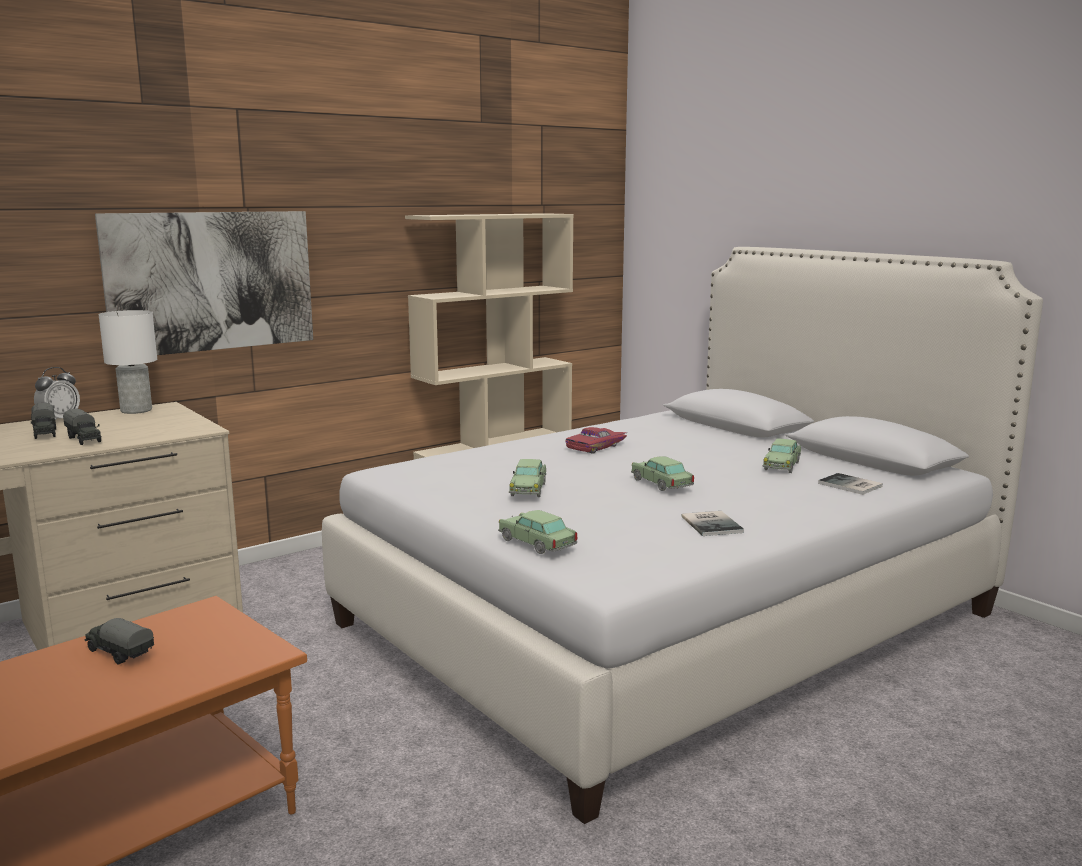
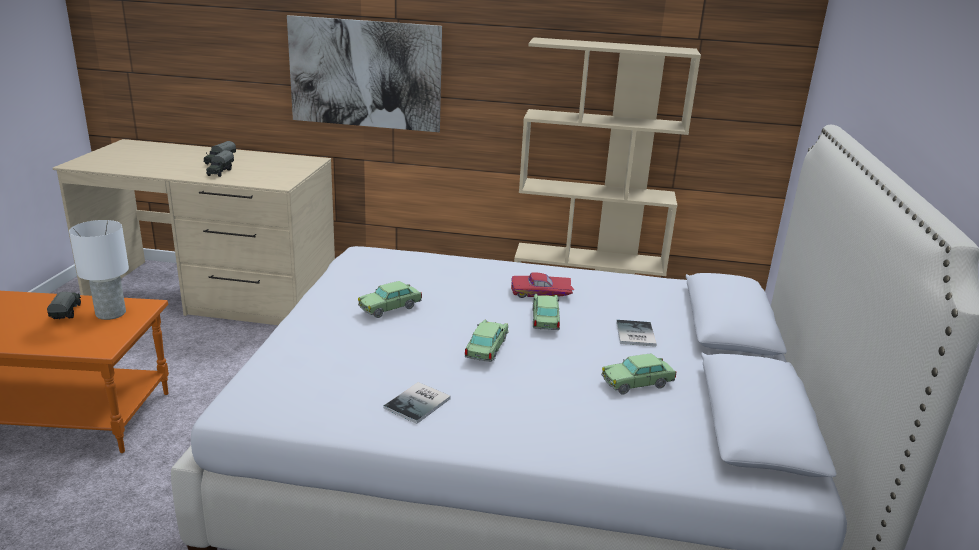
camera: 45 degrees right, 10 degrees up
(59, 420) = (249, 154): alarm clock -> none
(136, 410) = (295, 158): white table lamp -> white table lamp (111, 313)
(537, 543) = (281, 353): toy car -> toy car (545, 320)
(850, 485) = (636, 436): book -> book (634, 334)

